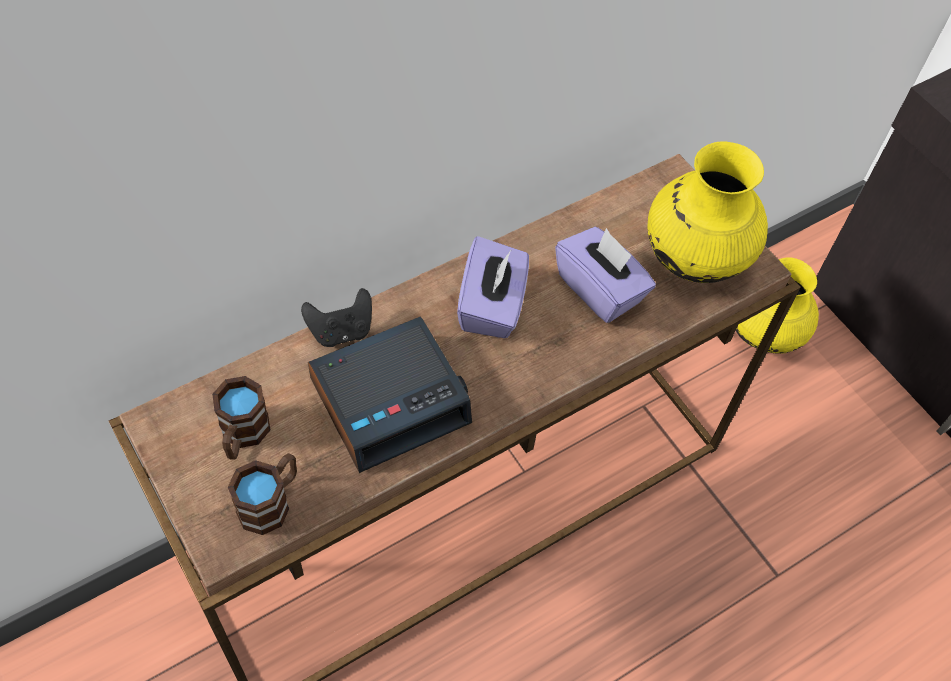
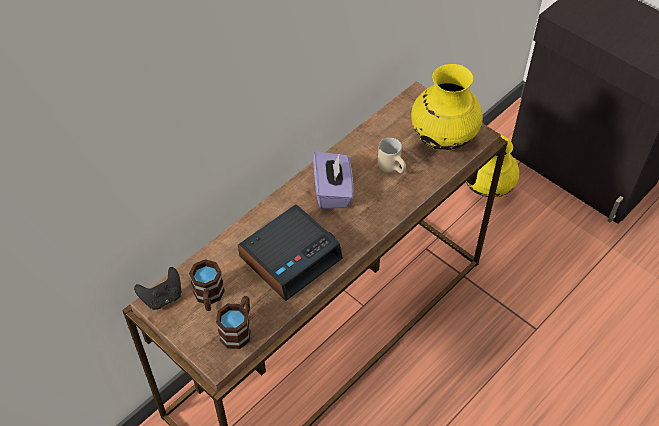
camera: 10 degrees left, 5 degrees down
(341, 331) = (248, 225): black game controller -> black game controller (162, 297)
(600, 289) = (393, 168): purple tissue box -> beige mug

